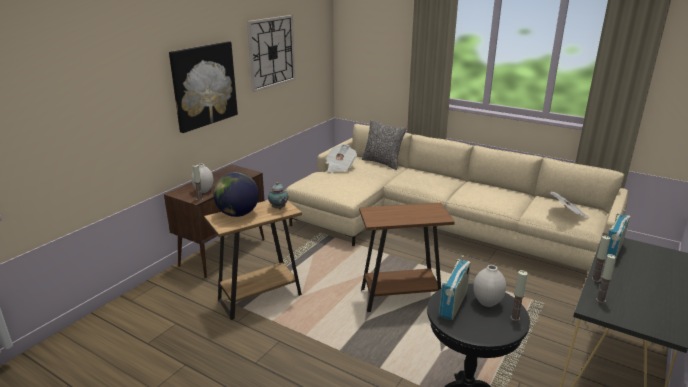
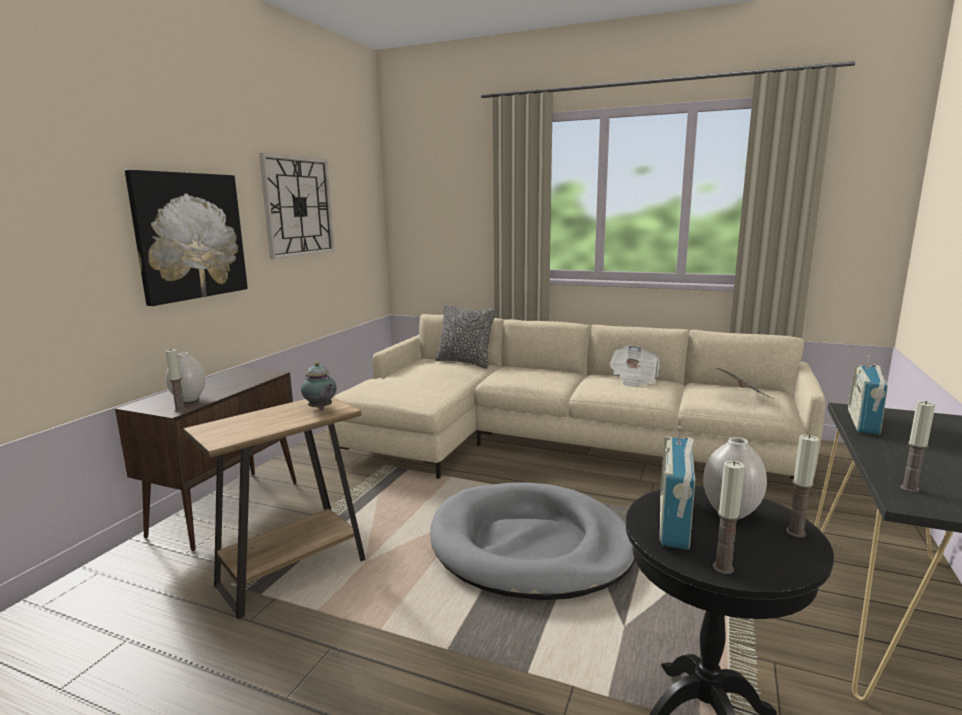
camera: 10 degrees left, 10 degrees down
(237, 214) = (247, 421): globe -> none
(340, 167) = (406, 370): newspaper -> newspaper (633, 380)
(400, 298) = (530, 546): brown side table -> grey dog bed
(595, 279) = (874, 460): candle -> candle (723, 568)

